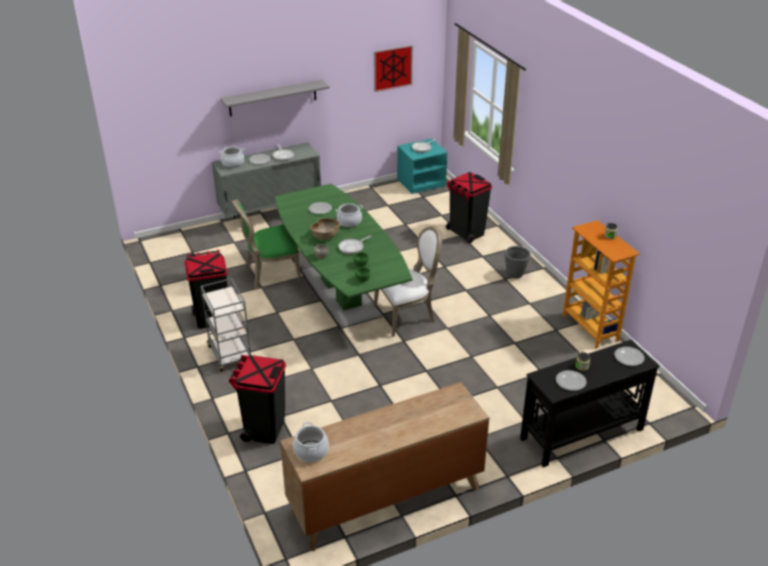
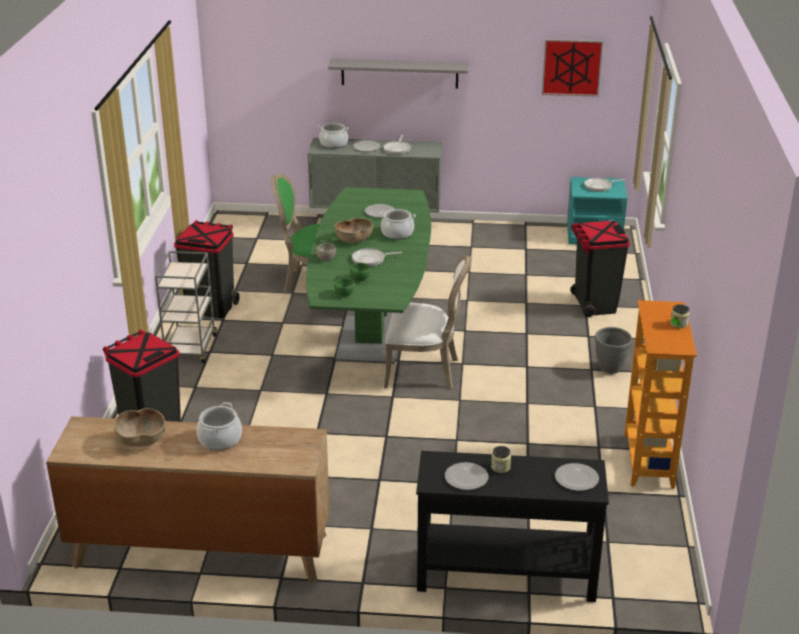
camera: 30 degrees right, 5 degrees down
(311, 451) = (88, 437): cooking pot -> cooking pot (219, 439)
(351, 438) = (141, 440): none -> brown bowl

